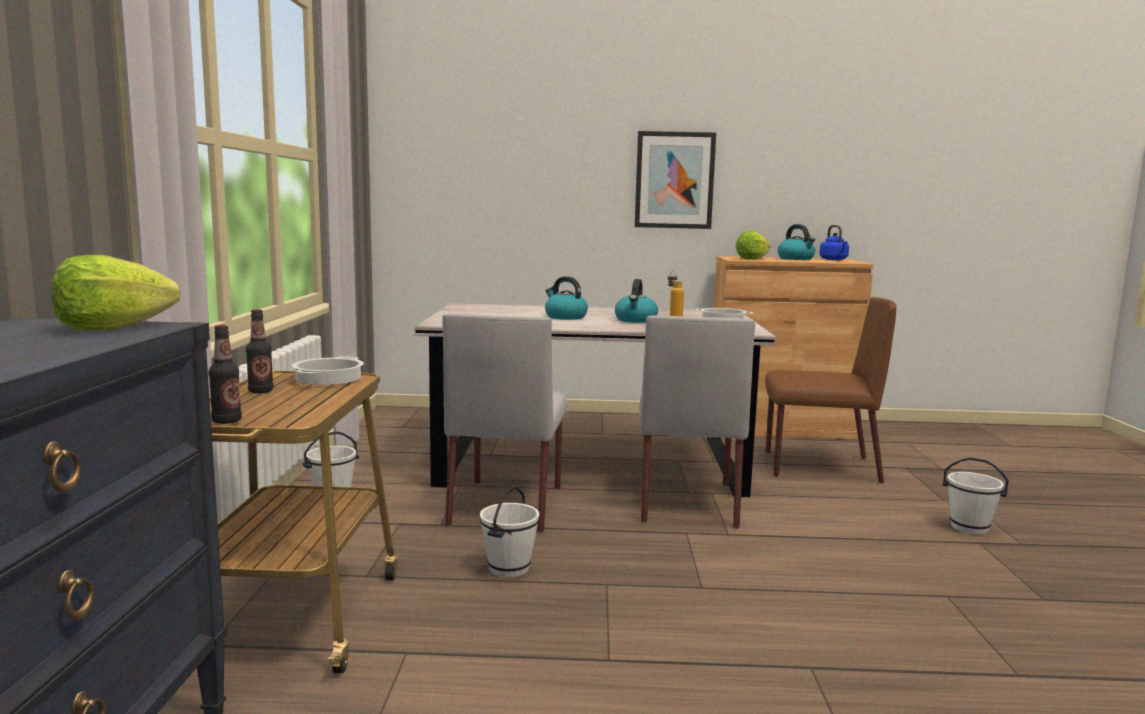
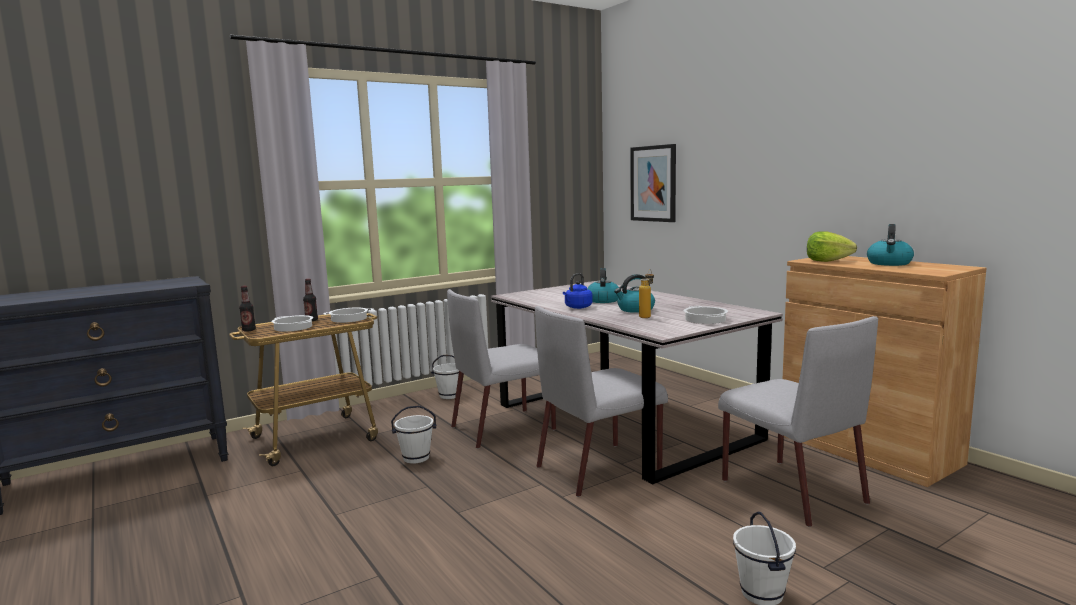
camera: 55 degrees right, 0 degrees up
(113, 327) = (181, 283): lettuce -> none
(284, 404) = (292, 327): none -> cooking pot
(674, 180) = (796, 177): picture -> picture (653, 183)
(818, 466) = (790, 490): brown chair -> grey chair
(834, 260) = (938, 267): blue kettle -> blue kettle (577, 307)

